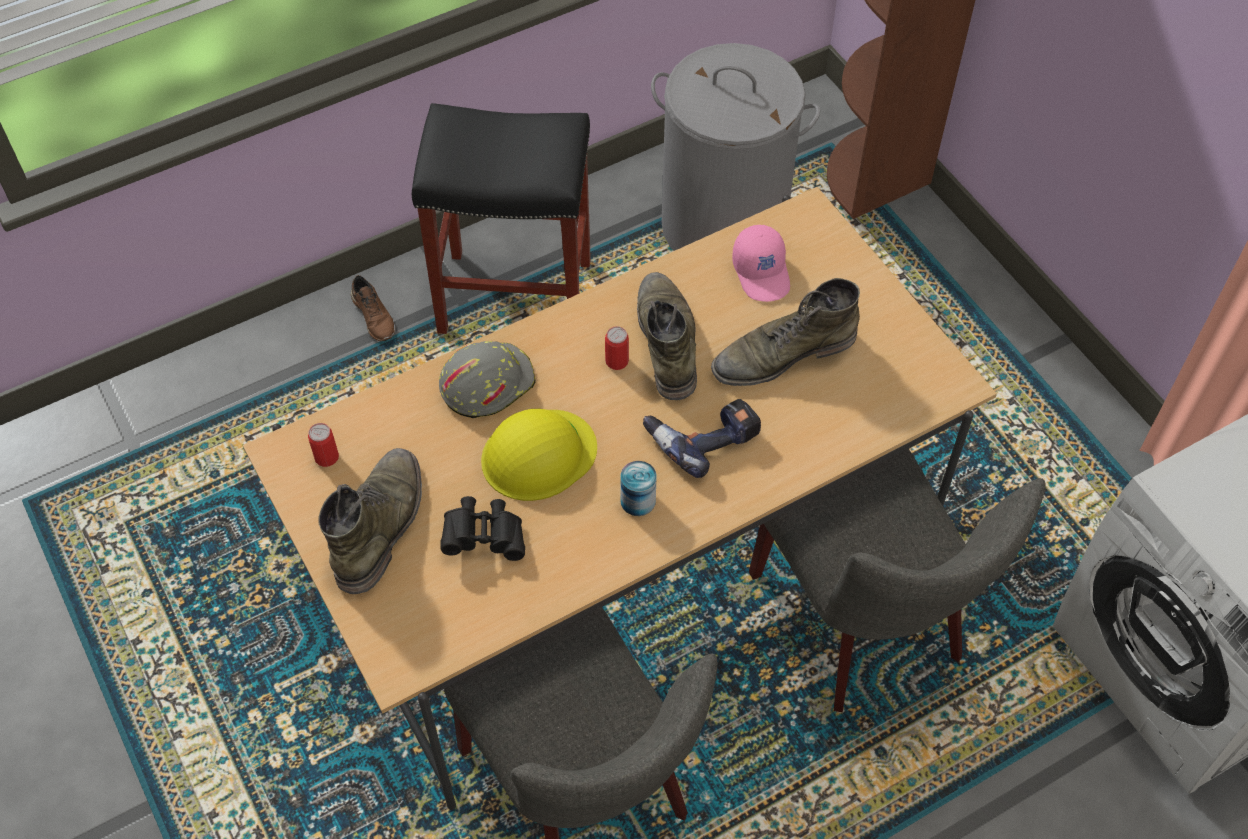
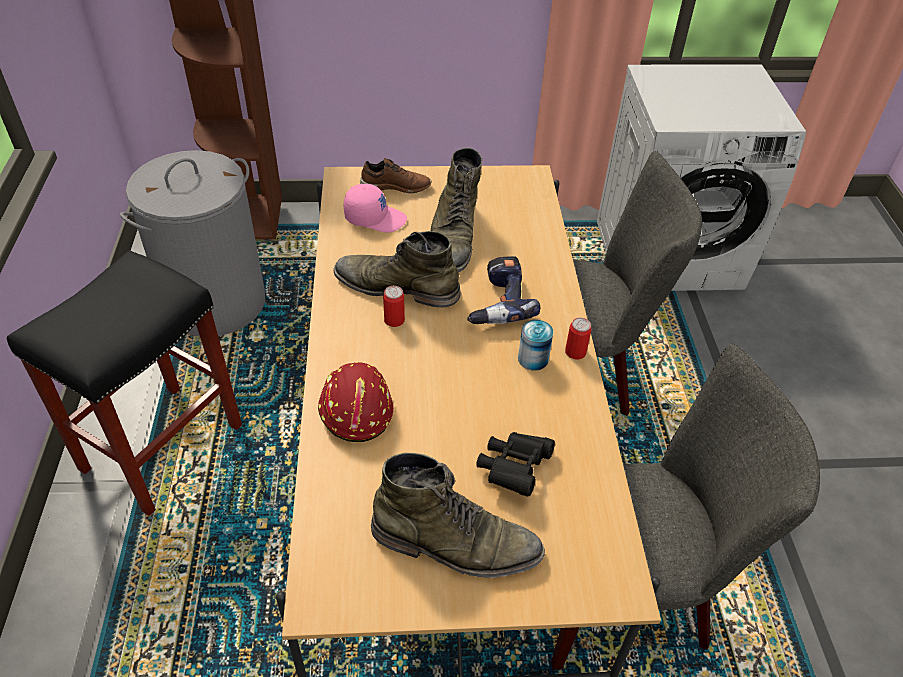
camera: 65 degrees left, 10 degrees down
(326, 457) = (350, 561): can -> can (575, 352)
(374, 316) = (87, 558): brown shoe -> brown shoe (396, 186)
(380, 525) = (456, 544): green boot -> green boot turned 150 degrees clockwise
(486, 383) = (355, 407): grey hard hat -> red hard hat
(538, 455) = (451, 401): yellow hard hat -> none

